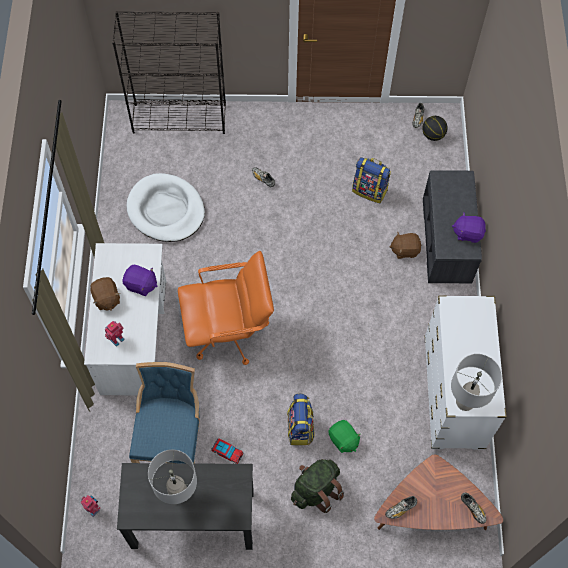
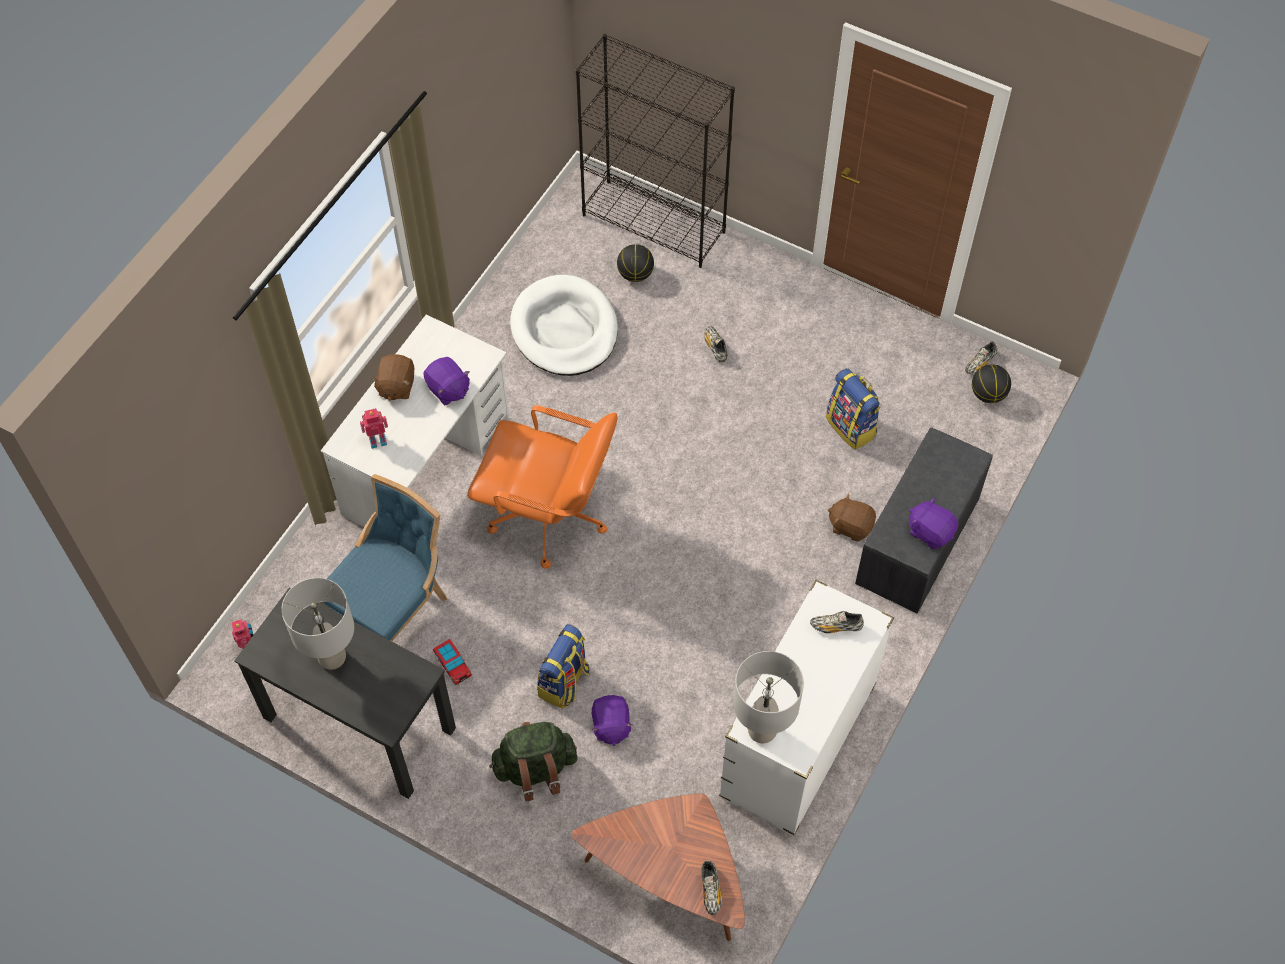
camera: 30 degrees right, 5 degrees down
(188, 155) = (635, 274): none -> basketball
(343, 440) = (610, 726): green plush toy -> purple plush toy
(401, 509) = (614, 838): shoe -> shoe (836, 626)

